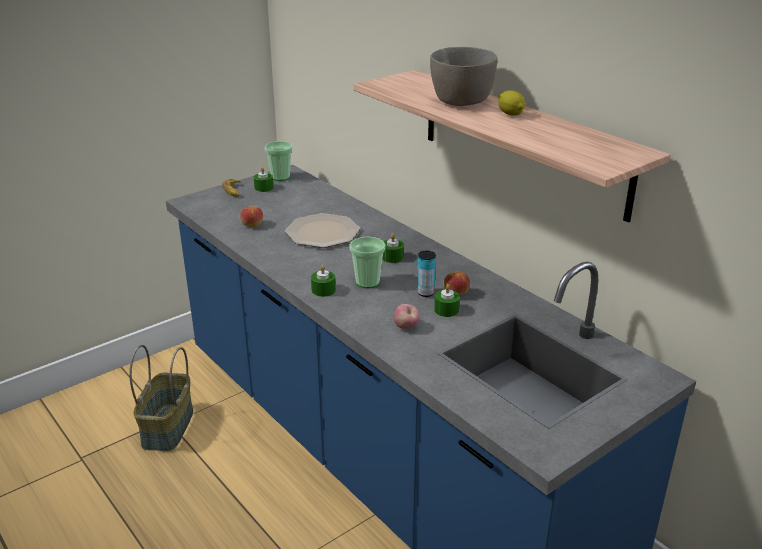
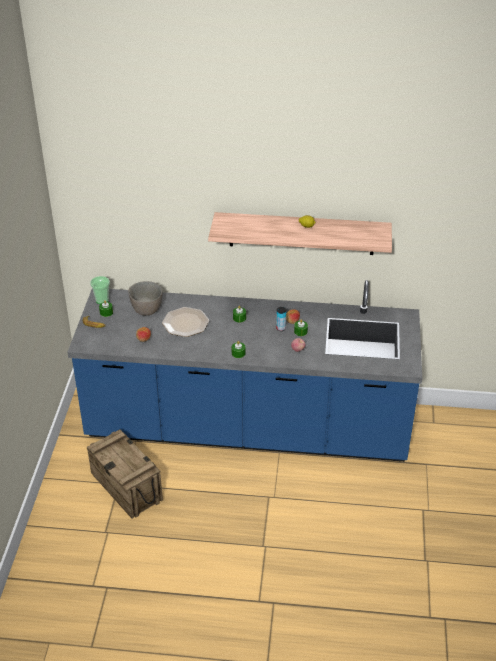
camera: 45 degrees left, 10 degrees up
(169, 428) = (127, 487): basket -> crate
(367, 282) = (249, 338): cup -> none
(461, 102) = (275, 228): grey bowl -> grey bowl (146, 310)

